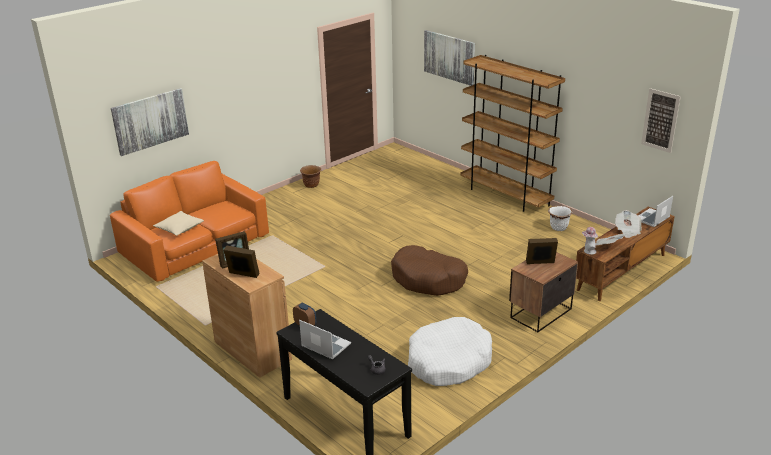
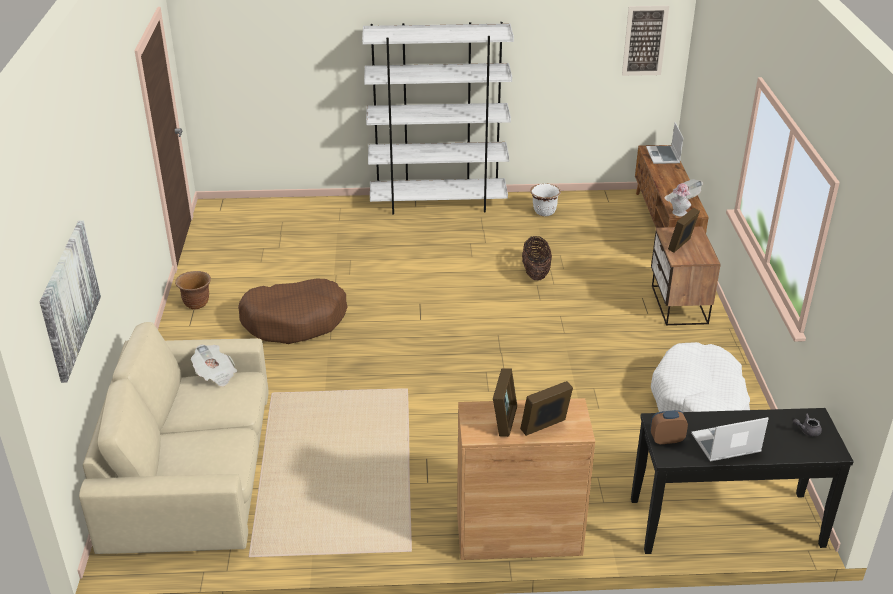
camera: 50 degrees left, 5 degrees up
(179, 228) = (208, 450): beige pillow -> none
(195, 245) = (192, 469): orange sofa -> beige sofa
(428, 279) = (533, 334): brown dog bed -> brown dog bed (295, 320)
(449, 57) = (299, 43): picture -> none
(490, 253) = (535, 273): none -> basket
(505, 196) = (438, 203): brown bookcase -> white bookcase
(627, 231) = (668, 177): newspaper -> newspaper (215, 374)

